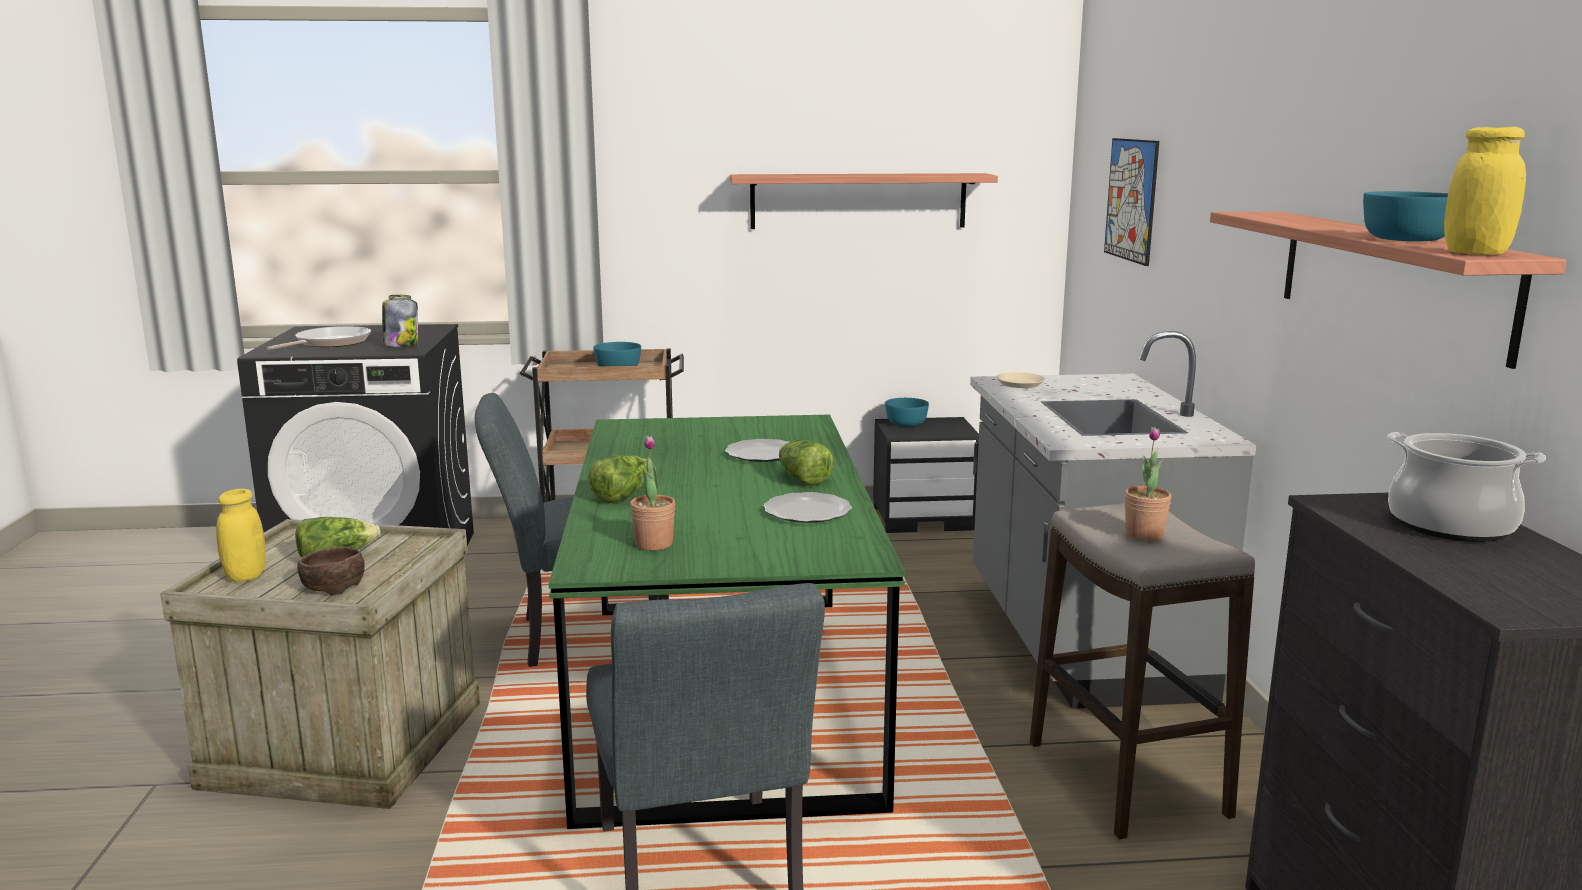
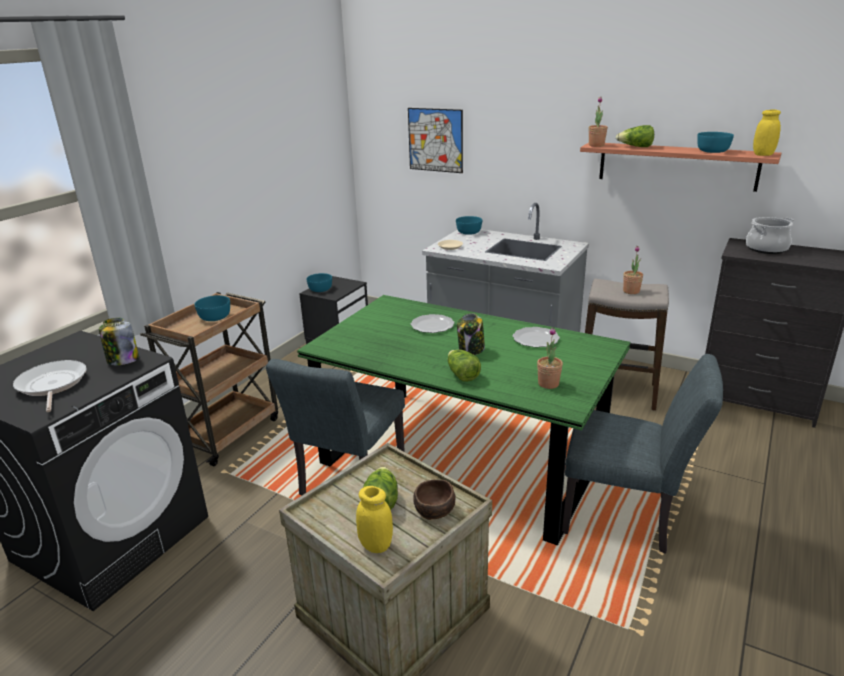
camera: 55 degrees left, 10 degrees up
(709, 486) = (471, 350): none -> jar
(802, 479) = (485, 328): lettuce -> lettuce (635, 147)
(858, 201) = (273, 164): shelf -> none
(1113, 380) = (469, 232): none -> turquoise bowl
(1249, 213) = (596, 145): none -> potted plant

